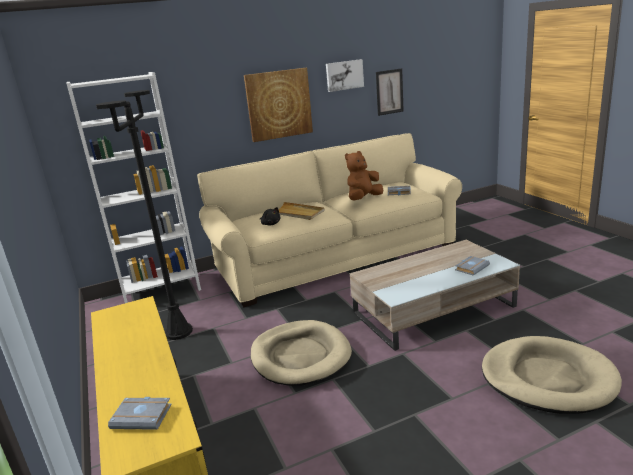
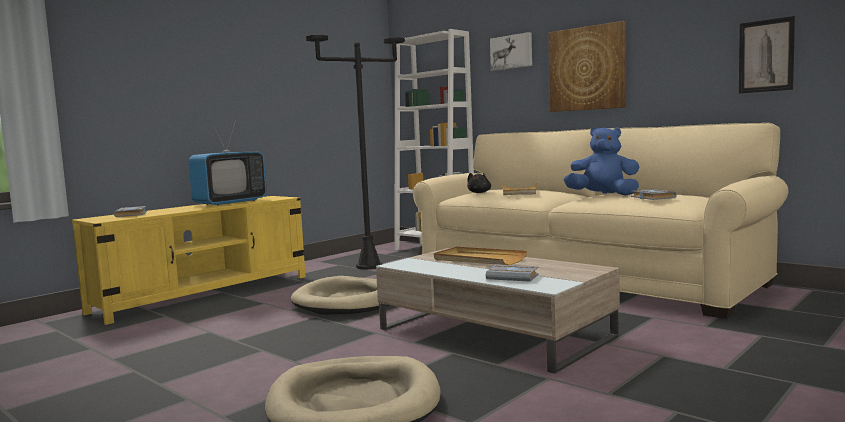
camera: 65 degrees right, 15 degrees down
(127, 339) = (230, 202): none -> television
(344, 75) = (683, 30): picture -> picture (512, 52)
(363, 199) = (603, 195): brown plush toy -> blue plush toy
(407, 269) = (478, 259): none -> beige tray

